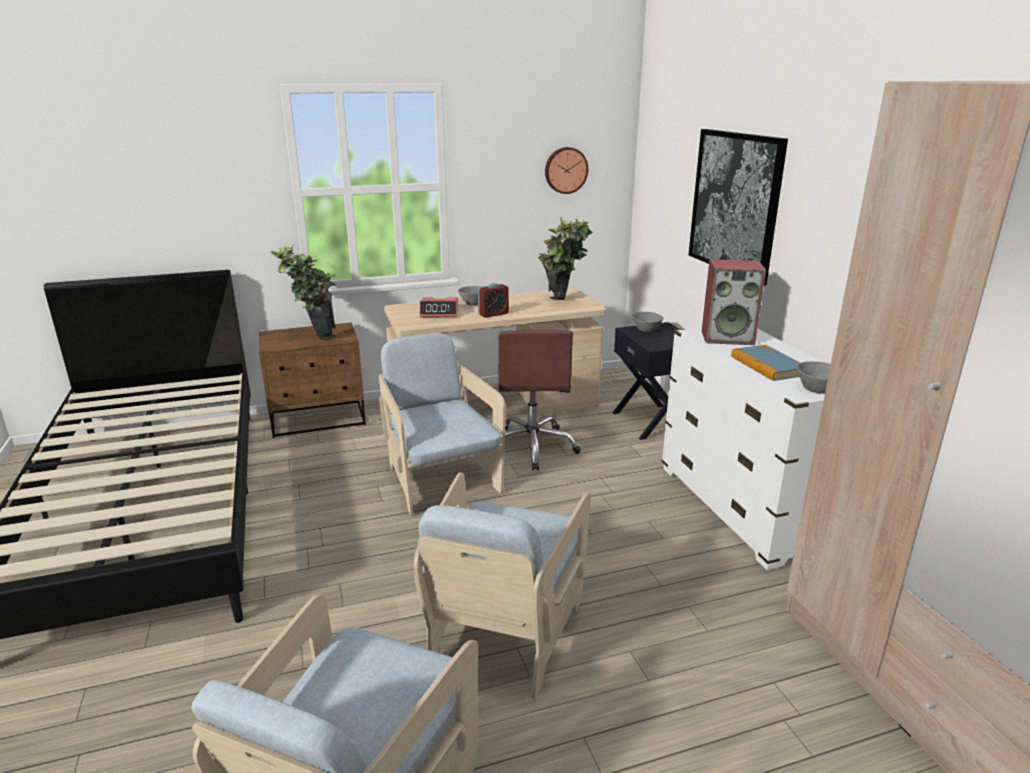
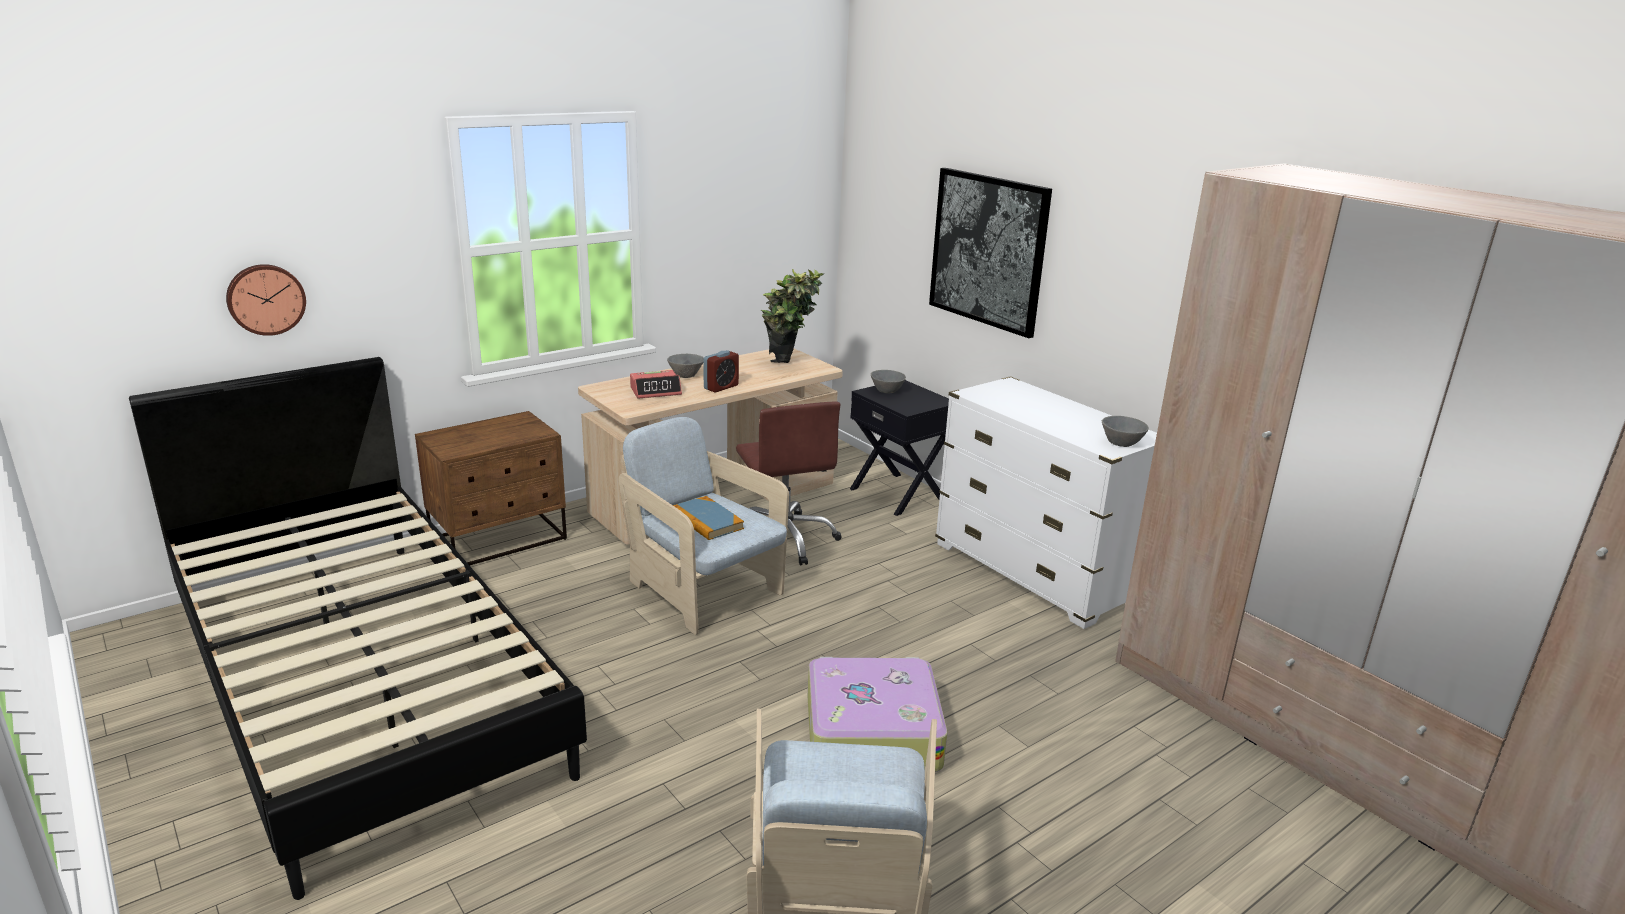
camera: 20 degrees left, 0 degrees up
(312, 337) = (497, 436): potted plant -> none
(504, 631) = (871, 731): beige armchair -> suitcase
(565, 170) = (769, 207): wall clock -> wall clock (265, 299)
(728, 337) = (1007, 396): speaker -> none
(767, 366) = (1063, 423): book -> book (707, 521)

